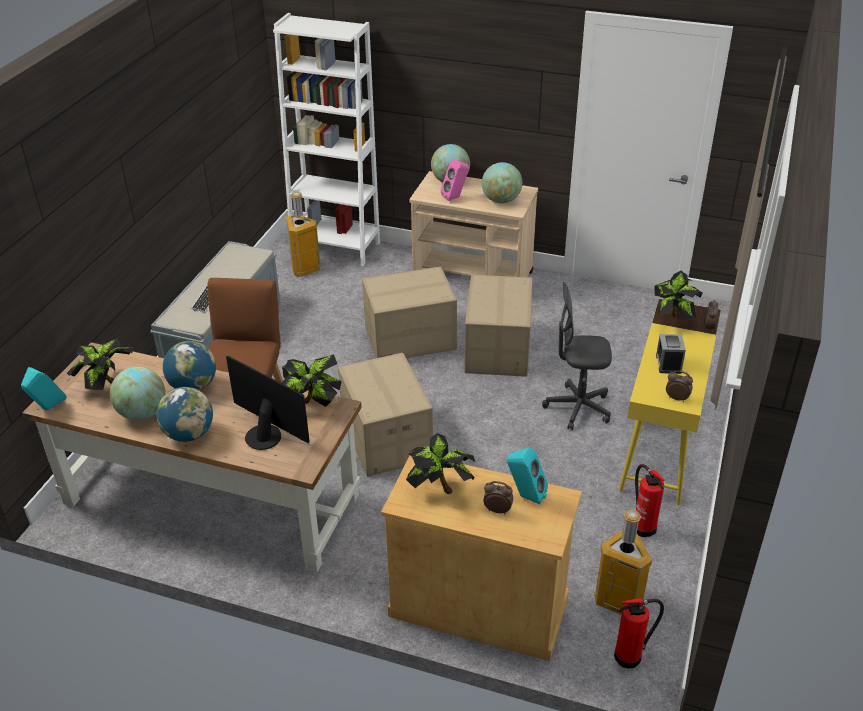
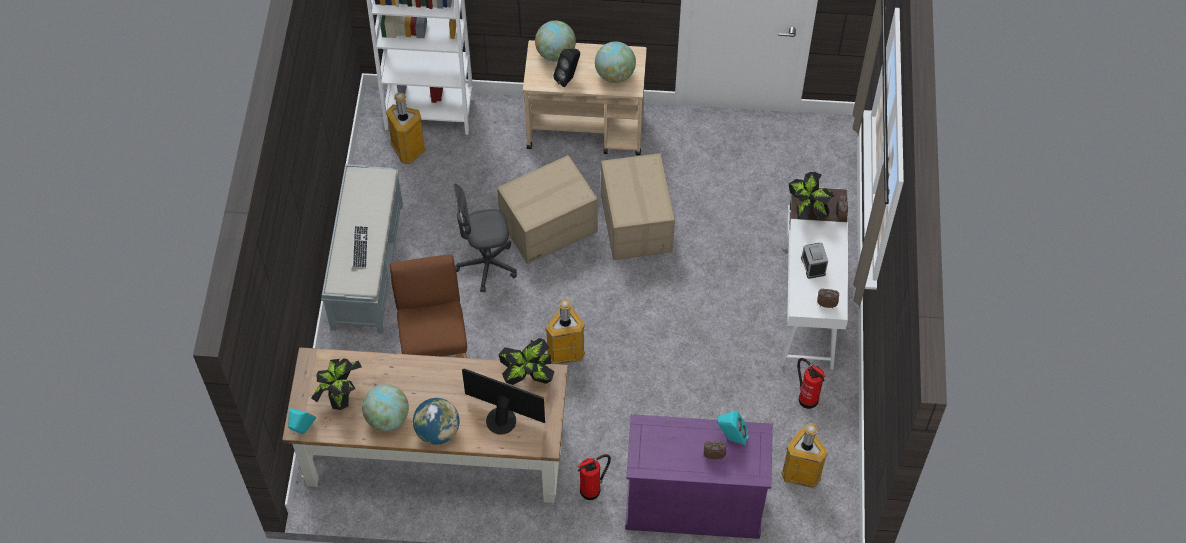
camera: 15 degrees left, 20 degrees up
(193, 386) = (417, 379): globe -> none
(385, 438) = (565, 353): cardboard box -> trash can
(440, 488) = (664, 445): potted plant -> none
(455, 197) = (568, 78): pink speaker -> black speaker
(479, 606) = (693, 504): beige cabinet -> purple cabinet
(578, 408) = (727, 280): grey office chair -> grey office chair (486, 265)
(630, 656) = (818, 520): fire extinguisher -> fire extinguisher (592, 489)
(661, 444) = (807, 307): yellow desk -> white desk

